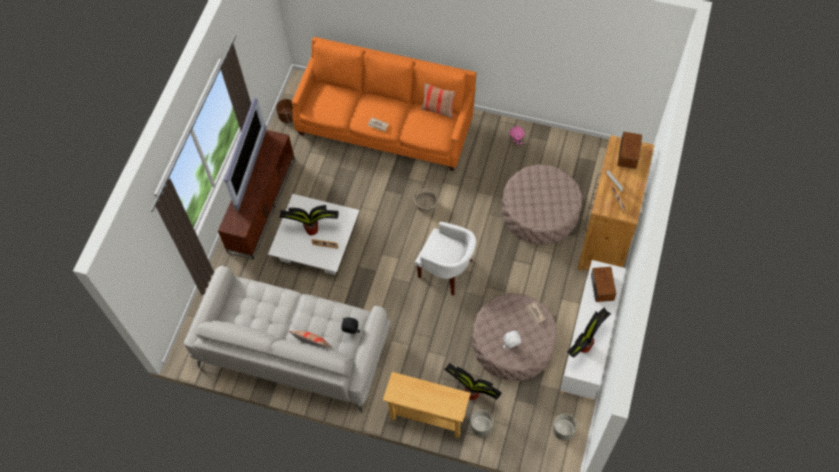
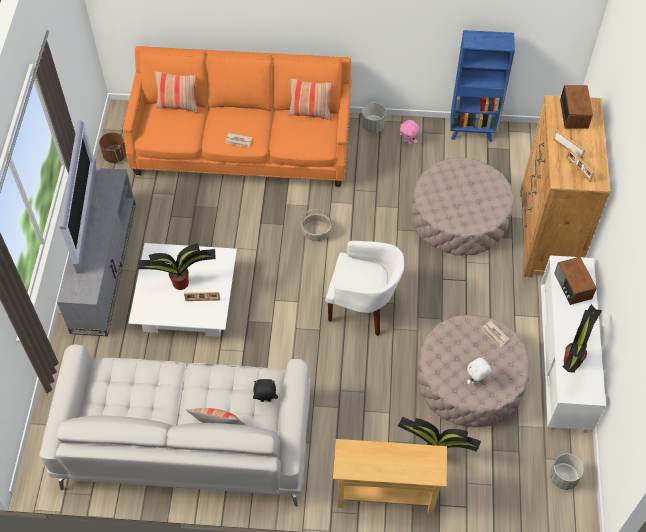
camera: 15 degrees left, 5 degrees down
(261, 204) = (103, 266): brown tv stand -> grey tv stand
(338, 88) = (178, 105): none -> pillow
(481, 426) = (458, 493): grey planter -> grey planter (373, 126)
(570, 142) = (472, 131): none -> blue bookcase

